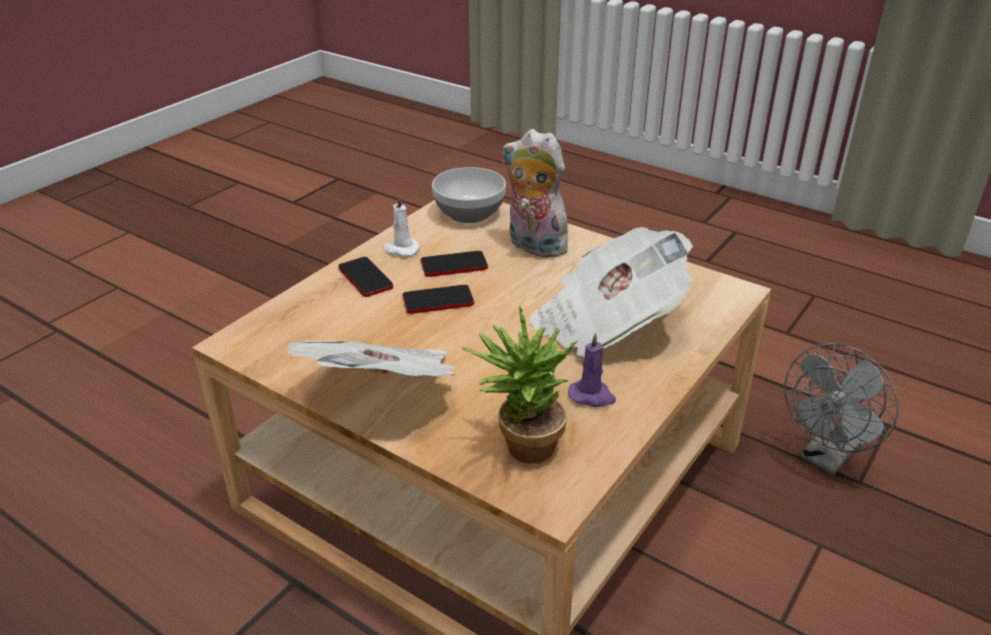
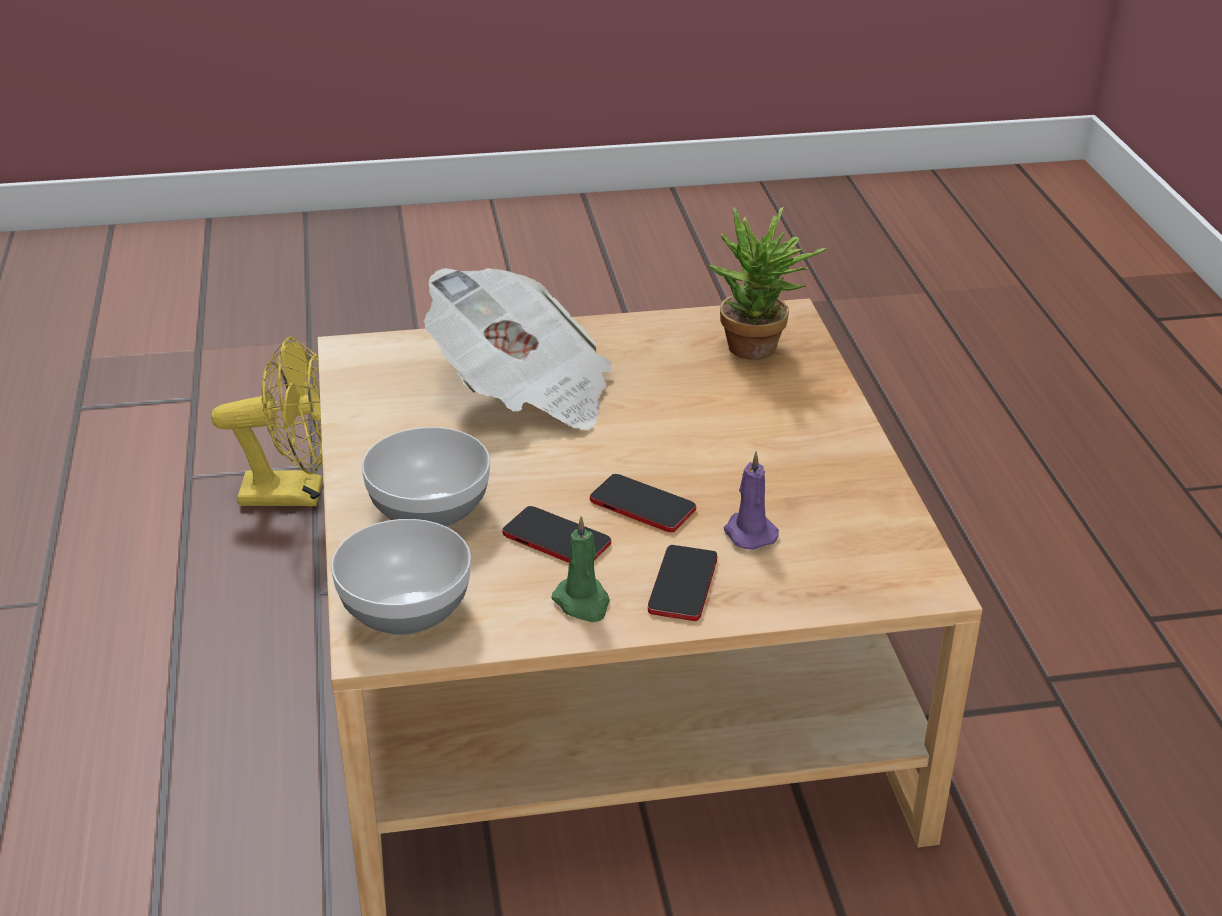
camera: 135 degrees left, 0 degrees up
(384, 391) = (818, 447): newspaper -> none
(400, 249) = (583, 603): white candle -> green candle
(533, 246) = (427, 508): plush toy -> bowl
(592, 396) = (646, 351): purple candle -> purple candle (748, 533)
(827, 457) = (296, 493): grey fan -> yellow fan

